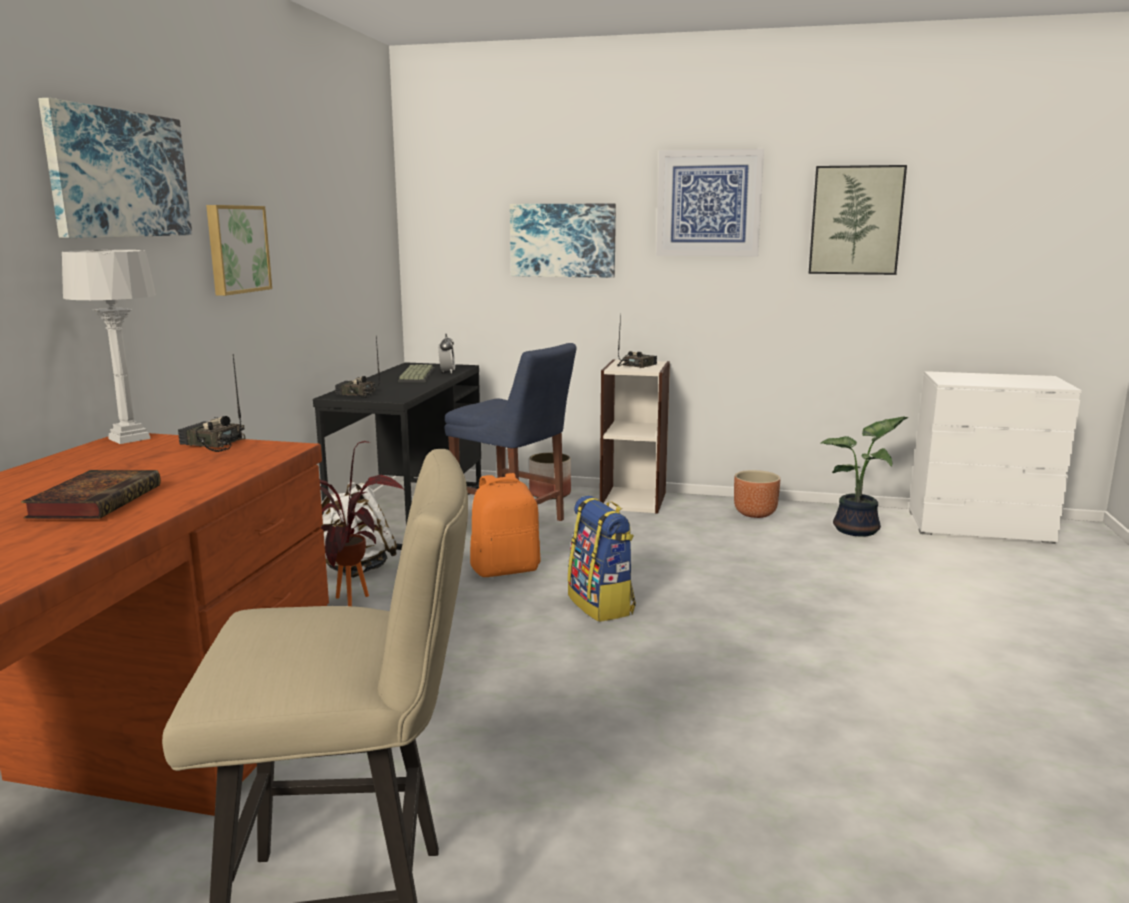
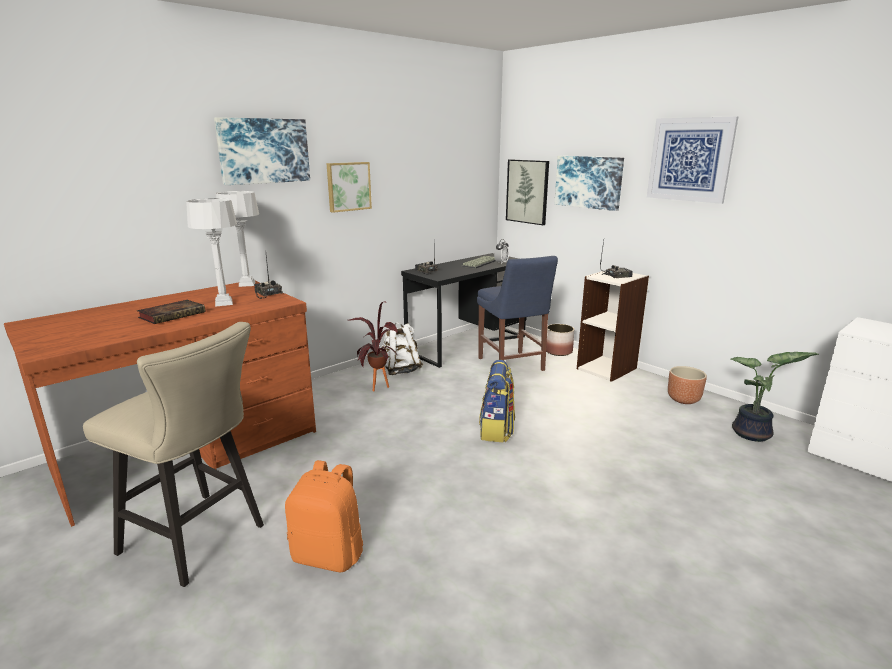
camera: 35 degrees right, 5 degrees up
(161, 468) = (224, 303): none -> grey table lamp
(505, 569) = (472, 392): orange backpack -> orange backpack (329, 555)
(855, 220) = (811, 178): picture -> picture (527, 191)

